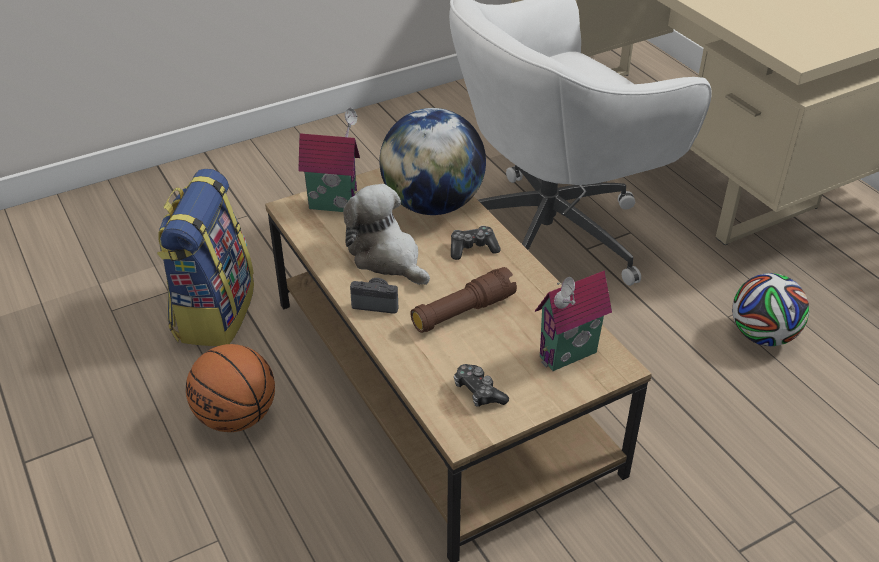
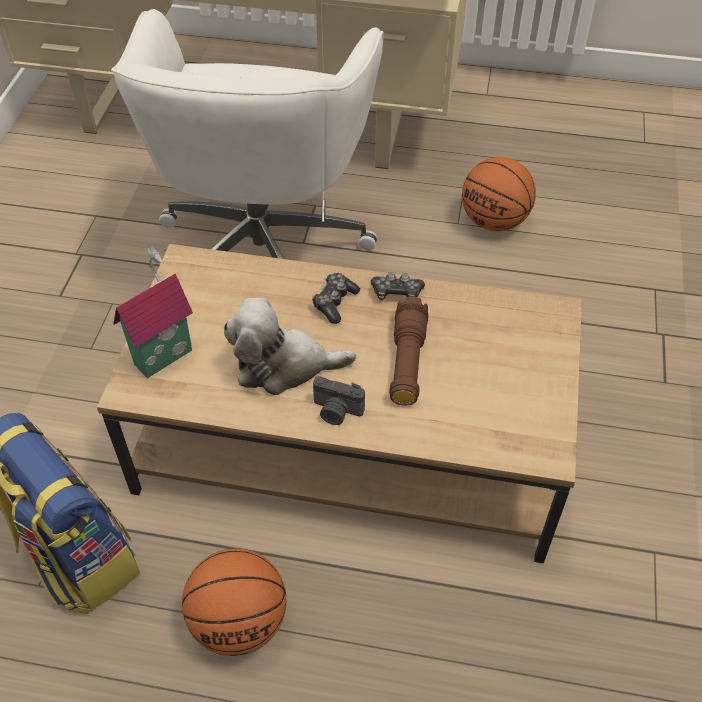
camera: 50 degrees left, 10 degrees up
(376, 303) = (336, 411): camera -> camera turned 120 degrees counterclockwise
(433, 204) = (246, 289): globe -> none
(478, 392) = (511, 413): game controller -> game controller (396, 293)
(569, 357) = (523, 332): toy house -> none
(762, 336) = (494, 221): football -> basketball

